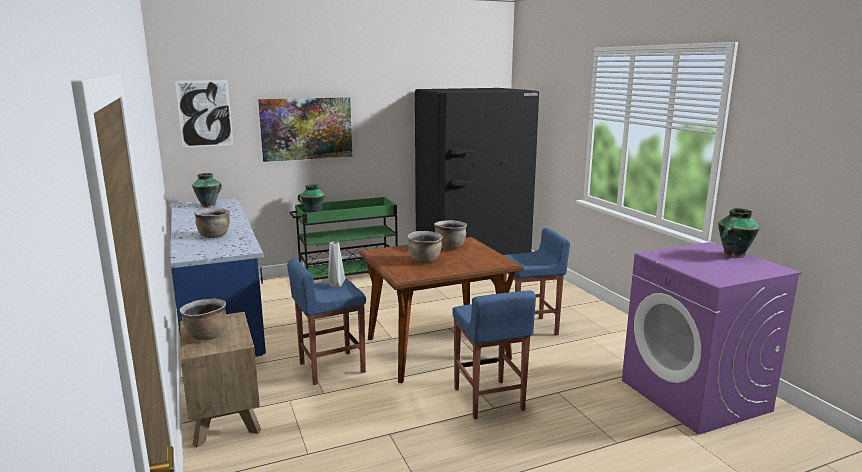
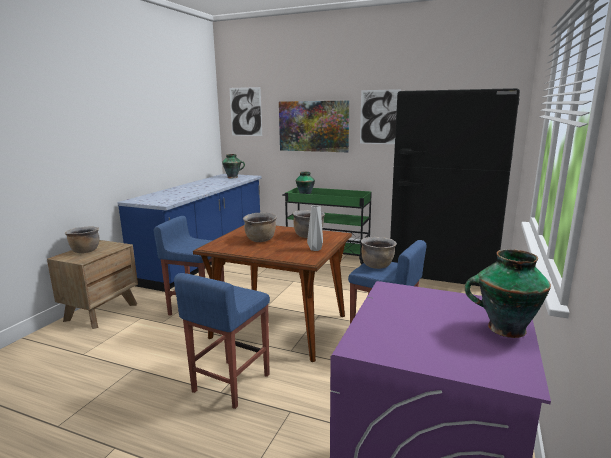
camera: 45 degrees right, 0 degrees up
(214, 236) = (179, 193): brown cooking pot -> brown cooking pot (377, 265)
(335, 285) = (202, 244): grey vase -> grey vase (315, 249)
(383, 115) = (379, 117): none -> picture

